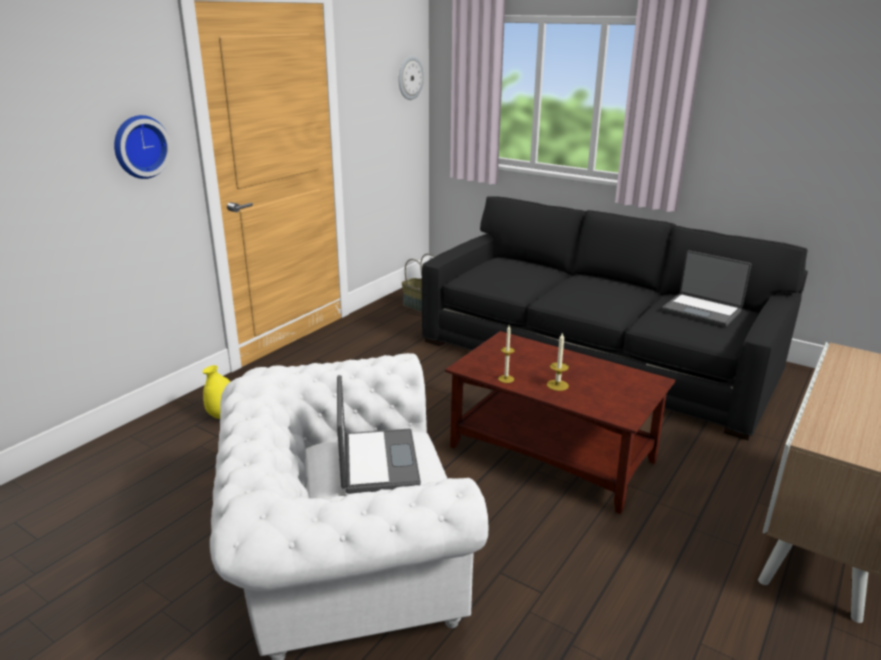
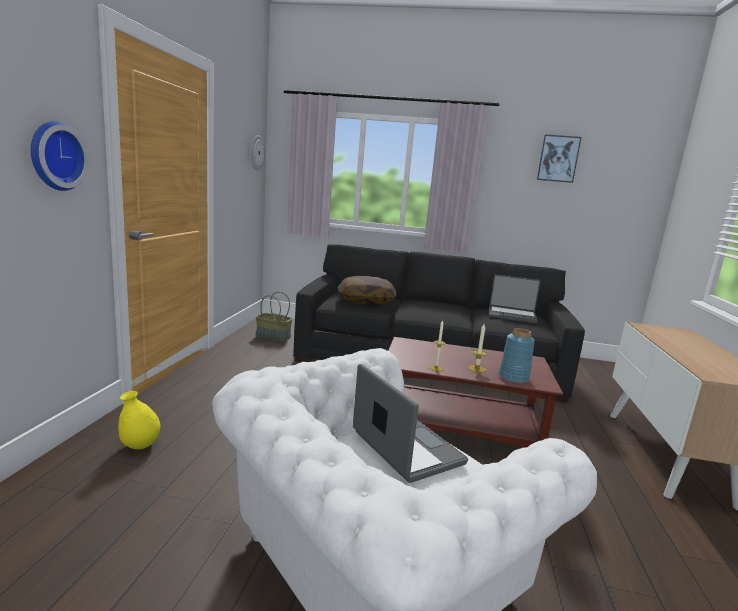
camera: 25 degrees left, 10 degrees down
(511, 276) = (366, 301): none -> pillow
(593, 402) = (514, 377): none -> blue vase
(824, 70) = (558, 158): none -> picture

